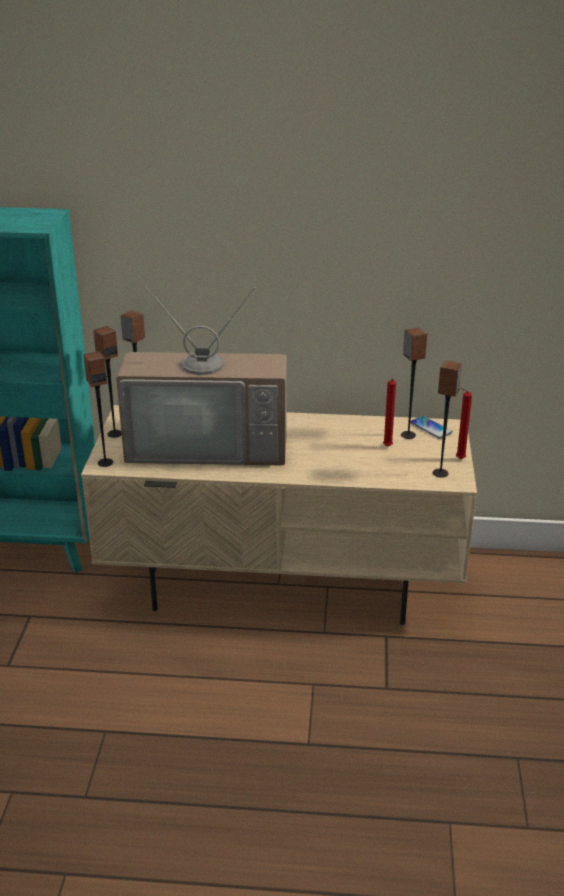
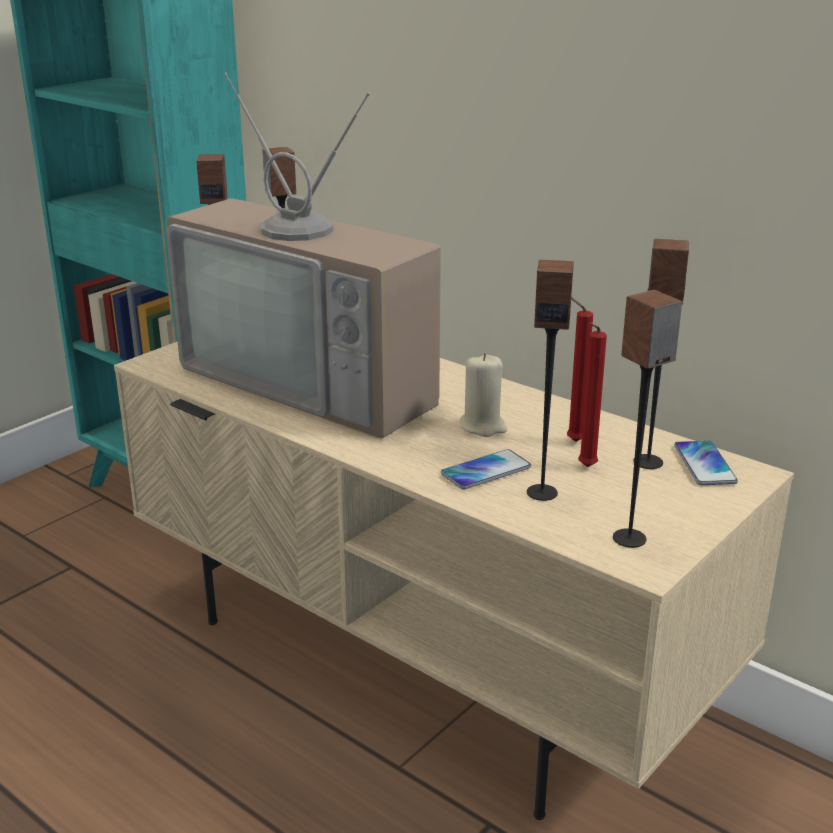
camera: 35 degrees right, 5 degrees down
(105, 462) = (160, 361): speaker -> speaker (542, 492)
(320, 442) = (483, 426): none -> beige candle
(349, 464) = (486, 471): none -> phone
(459, 459) = (695, 529): red candle -> red candle (572, 441)

